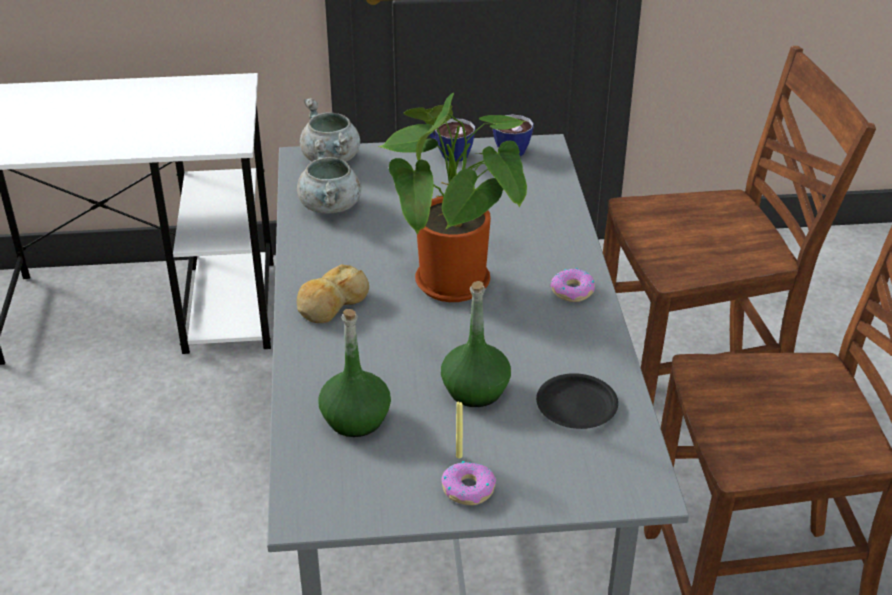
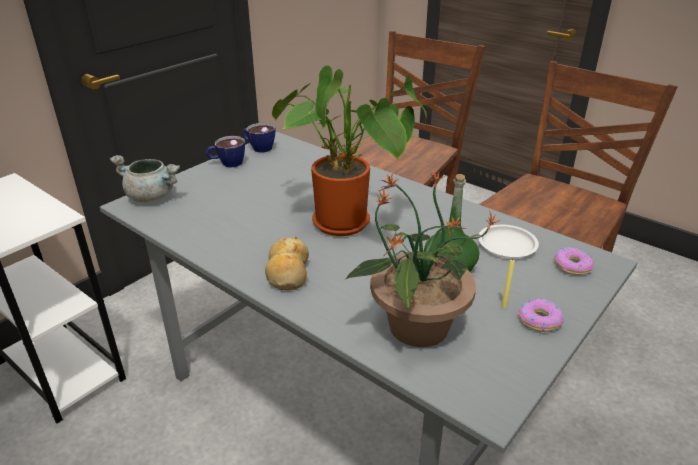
camera: 45 degrees left, 5 degrees down
(331, 206) = (195, 221): grey cooking pot -> none
(356, 419) = (416, 326): green bottle -> potted plant
(573, 291) = (408, 195): donut -> donut (572, 266)
(576, 405) = (506, 244): black plate -> white plate

